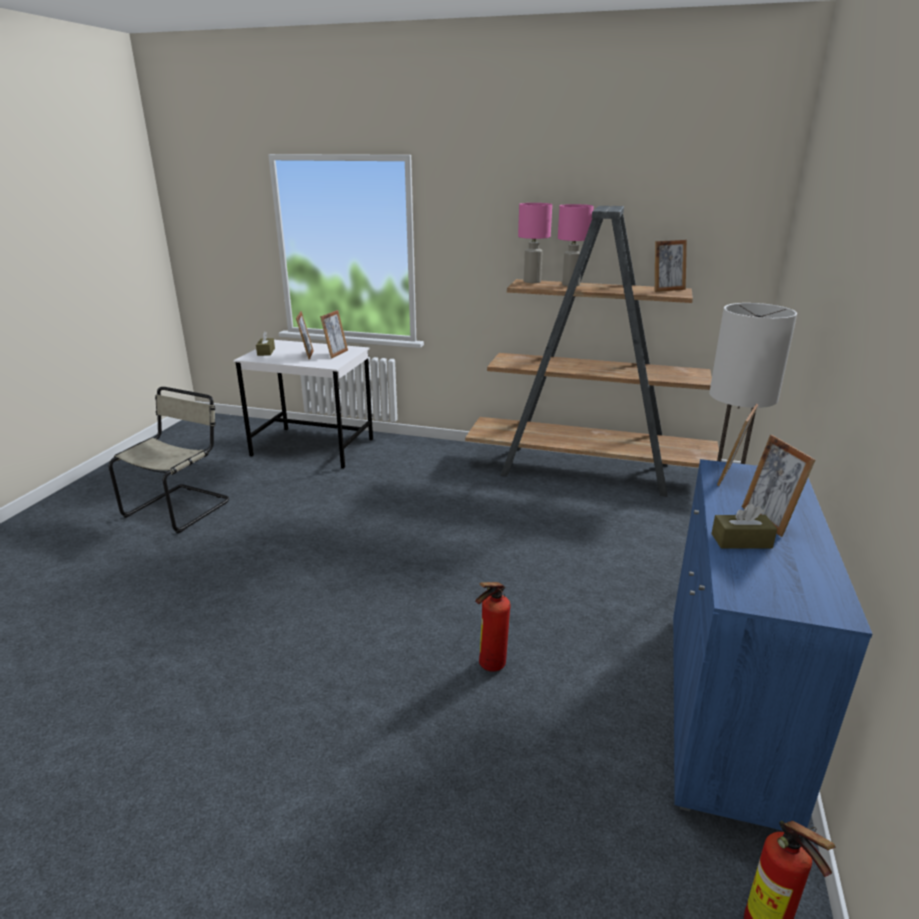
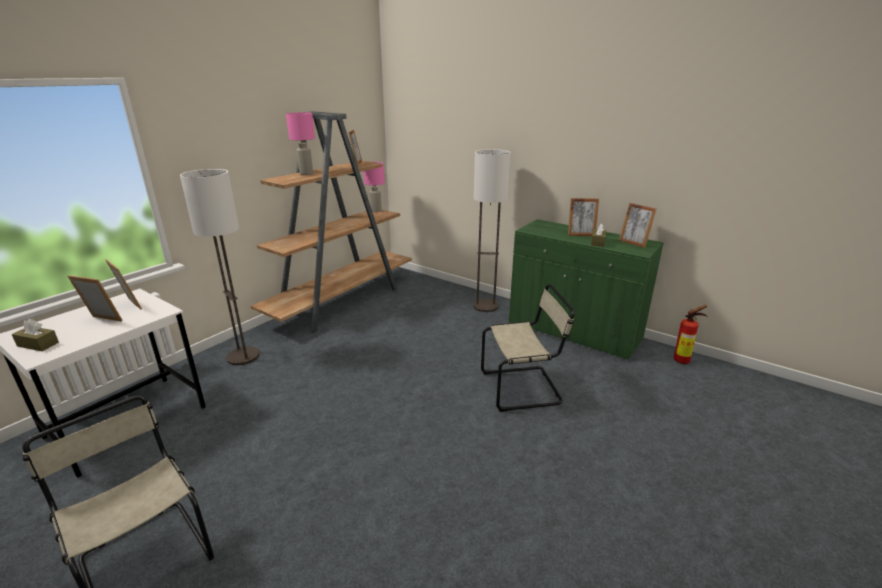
camera: 70 degrees left, 0 degrees up
(428, 457) = (243, 356): none -> floor lamp
(489, 666) = (523, 388): fire extinguisher -> beige chair
(532, 282) = (279, 178): pink table lamp -> pink table lamp (376, 210)
(725, 709) = (573, 331): blue cabinet -> green cabinet
(731, 477) = (537, 230): picture frame -> picture frame (633, 243)

